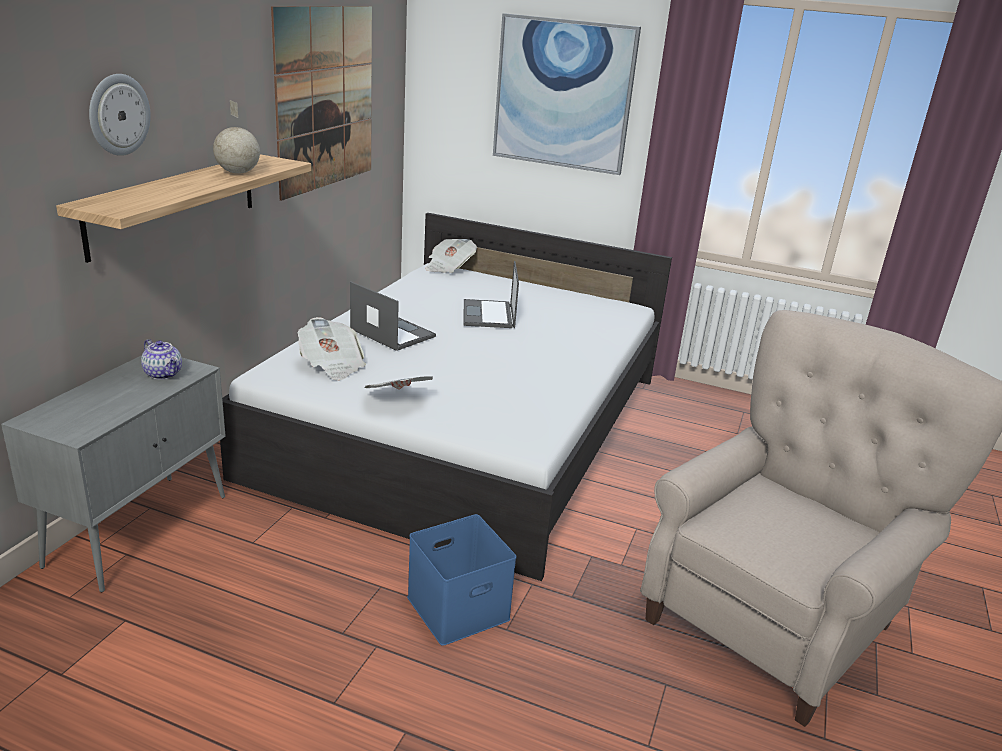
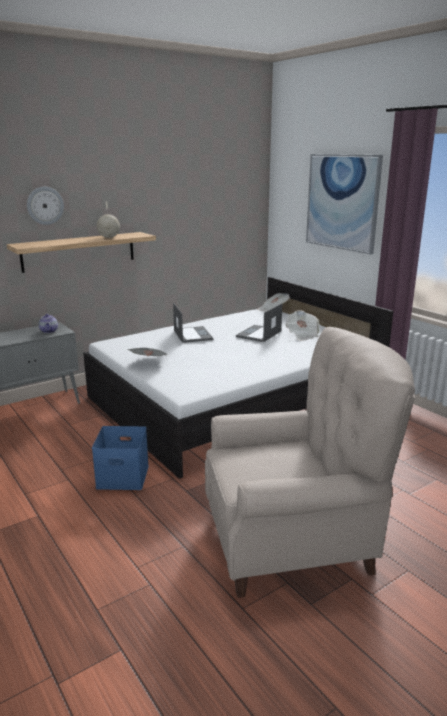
camera: 35 degrees right, 5 degrees down
(325, 98) = (194, 205): picture -> none
(332, 365) = (140, 344): newspaper -> newspaper (302, 335)

